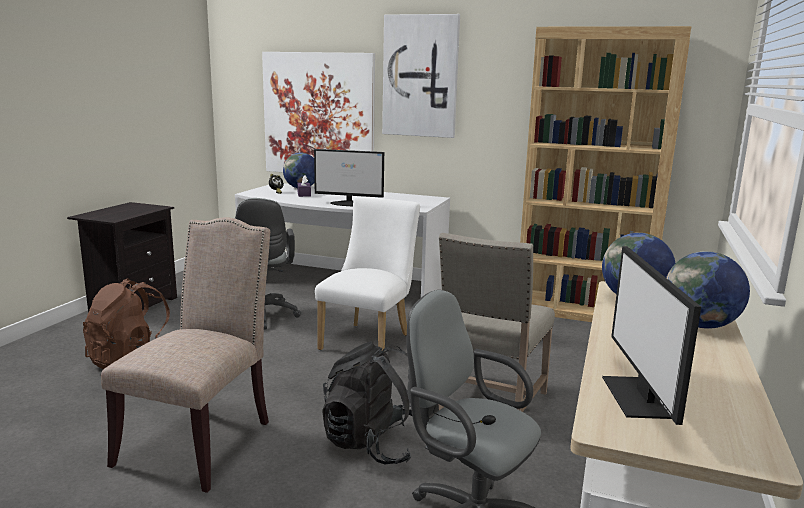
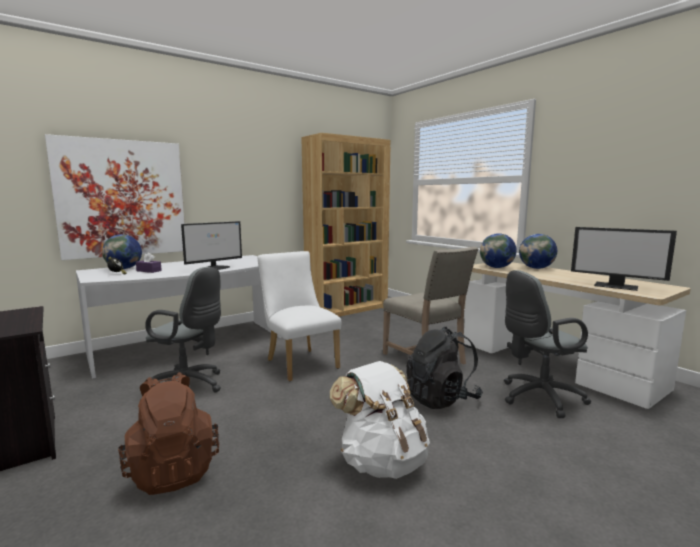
camera: 55 degrees left, 5 degrees down
(201, 440) = (382, 461): beige chair -> white backpack
(420, 76) = (219, 164): picture -> none

